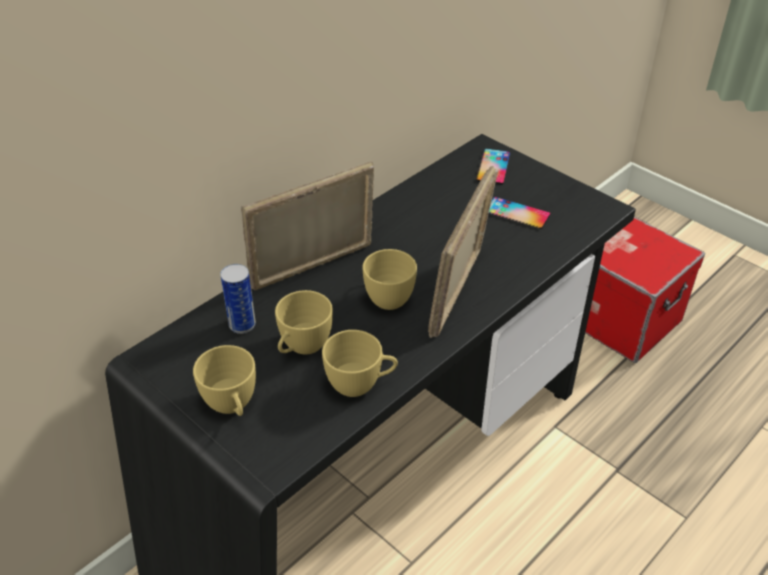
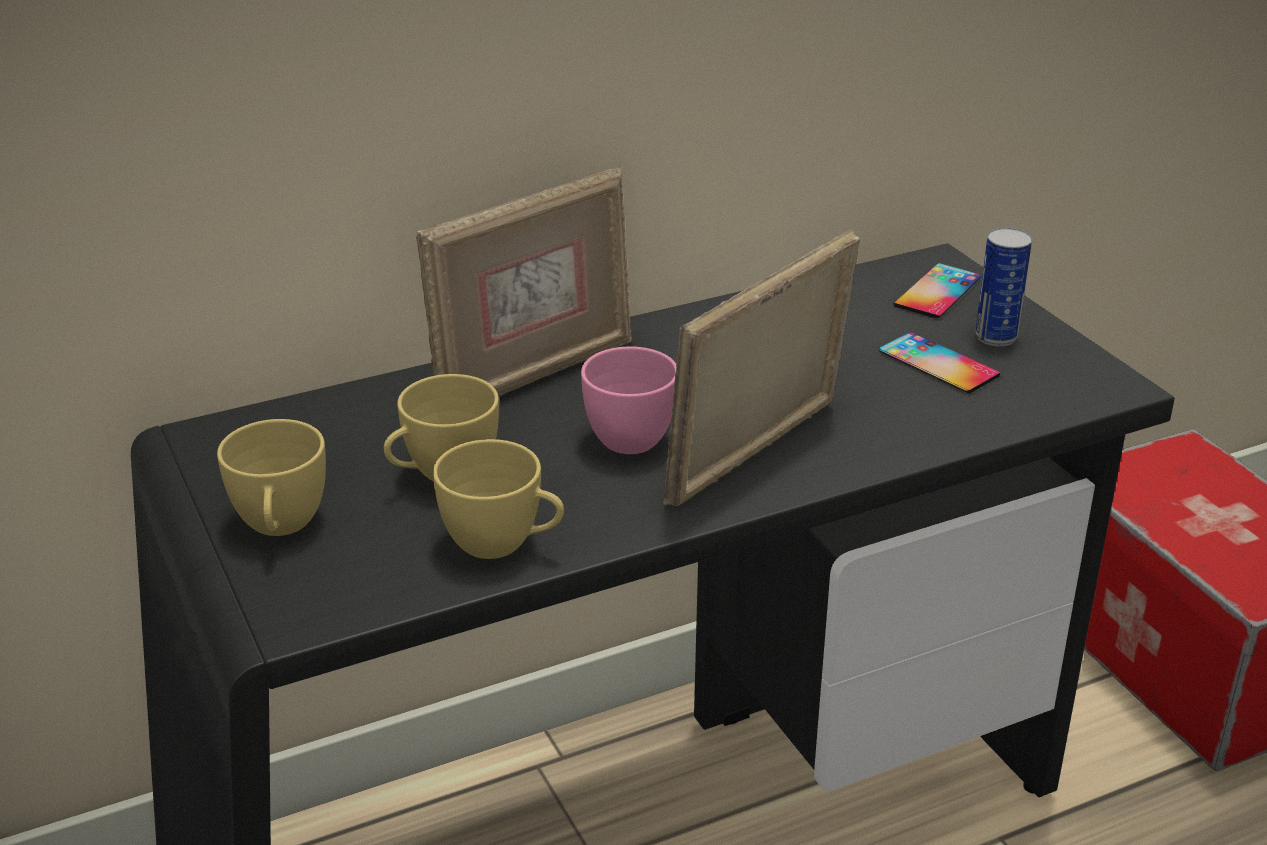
camera: 20 degrees right, 10 degrees down
(242, 325) = (368, 425): can -> can (996, 337)
(314, 269) = (533, 375): picture frame -> picture frame turned 150 degrees clockwise
(389, 295) = (634, 434): yellow cup -> pink cup

